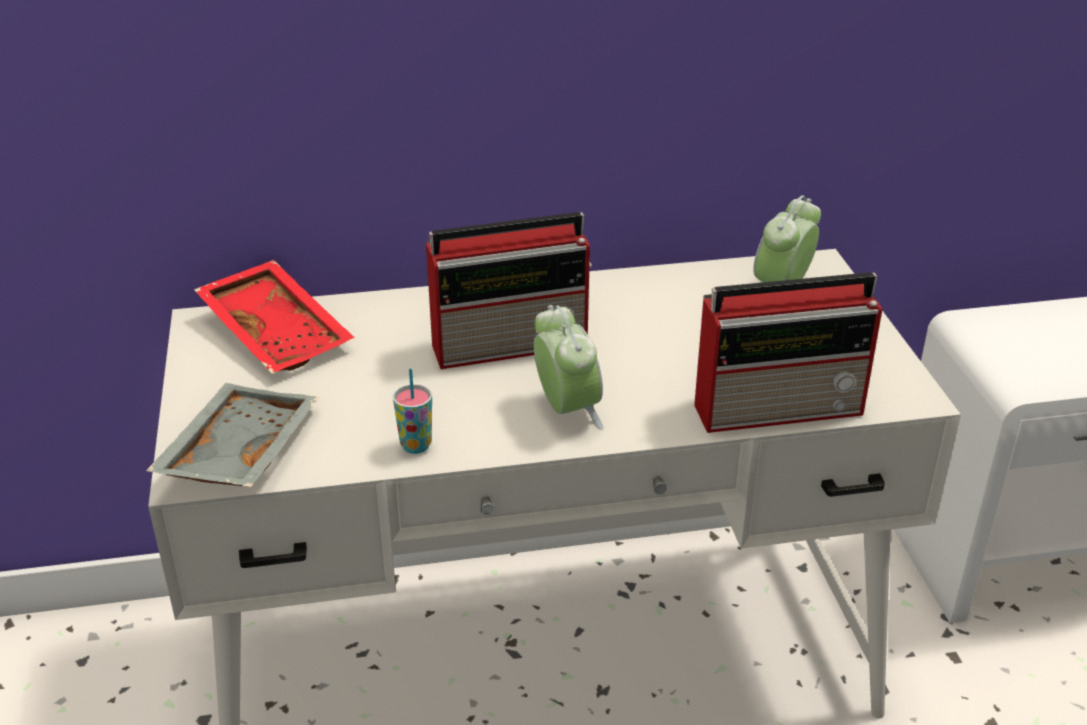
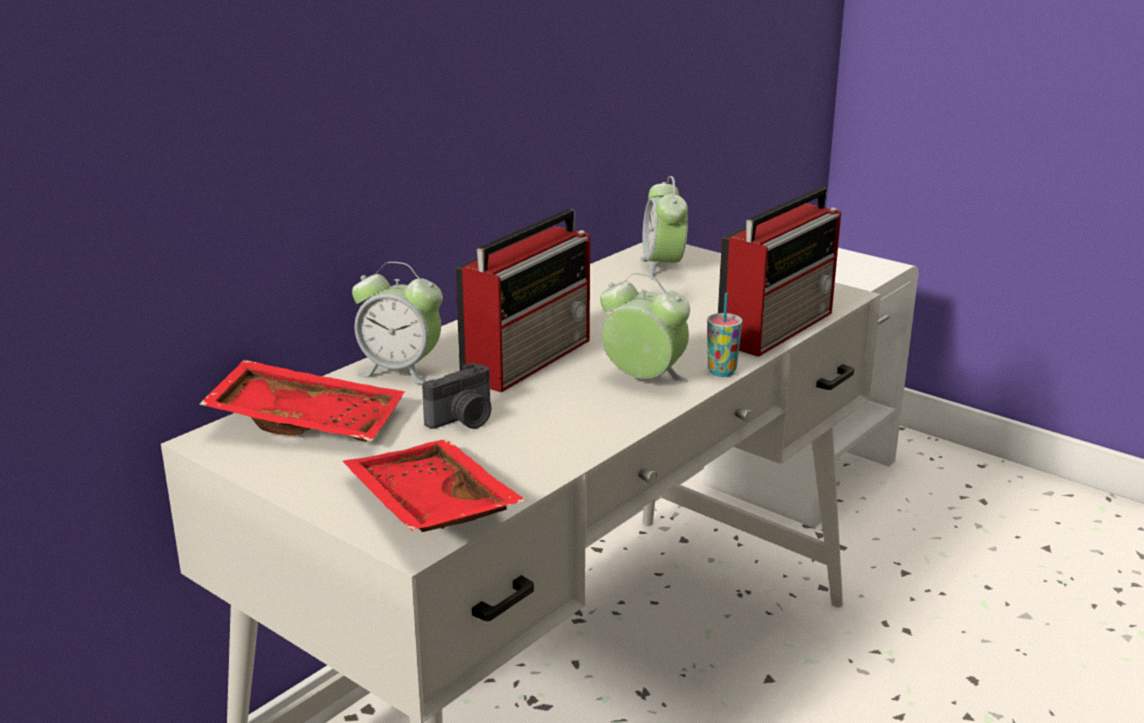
camera: 40 degrees left, 10 degrees down
(237, 453) = (427, 508): grey tray -> red tray
(375, 384) = (464, 420): none -> camera
(402, 313) = (400, 371): none -> alarm clock
(416, 446) = (571, 443): cup -> cup (721, 372)

